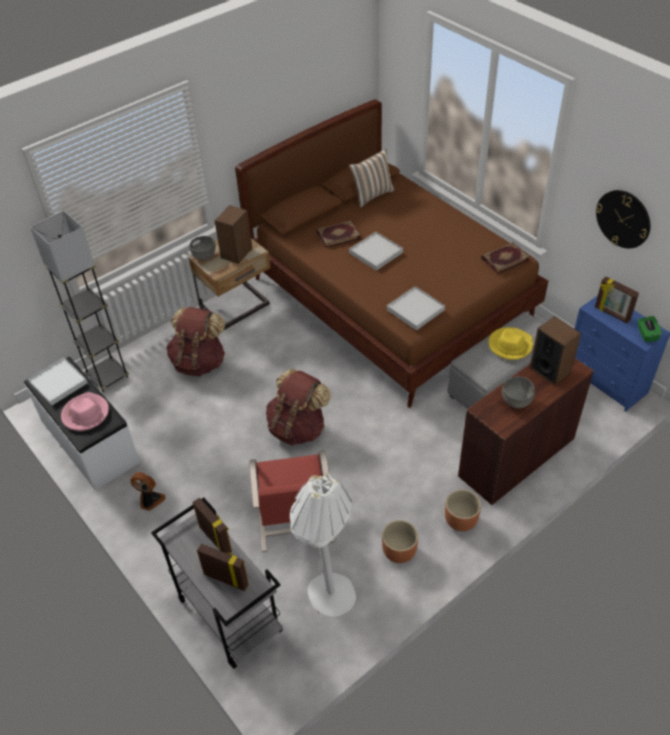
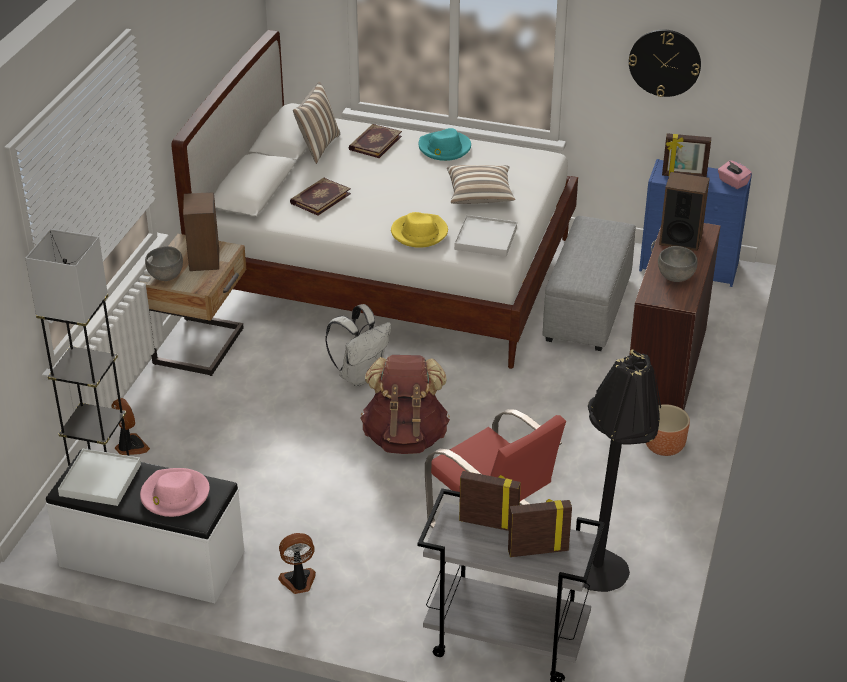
camera: 35 degrees left, 10 degrees down
(141, 359) = (130, 447): none -> fan
(199, 362) = (213, 420): brown backpack -> none
(309, 368) = (360, 375): none -> white backpack
(328, 605) = (602, 581): white floor lamp -> black floor lamp
(376, 253) = (384, 201): white tray -> none
(390, 299) = (388, 272): brown bed -> white bed
(399, 552) = (629, 502): brown planter -> none
(444, 273) = (480, 195): none -> pillow
(454, 226) = (444, 148): none -> turquoise hat
(504, 259) = (530, 162): book -> book (374, 143)
(510, 345) = (593, 250): yellow hat -> yellow hat (419, 233)
(647, 334) = (732, 182): green tissue box -> pink tissue box

